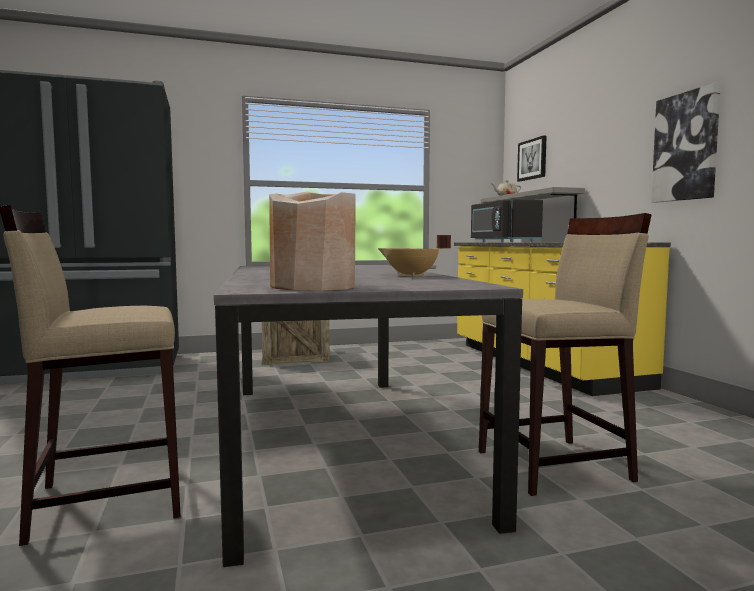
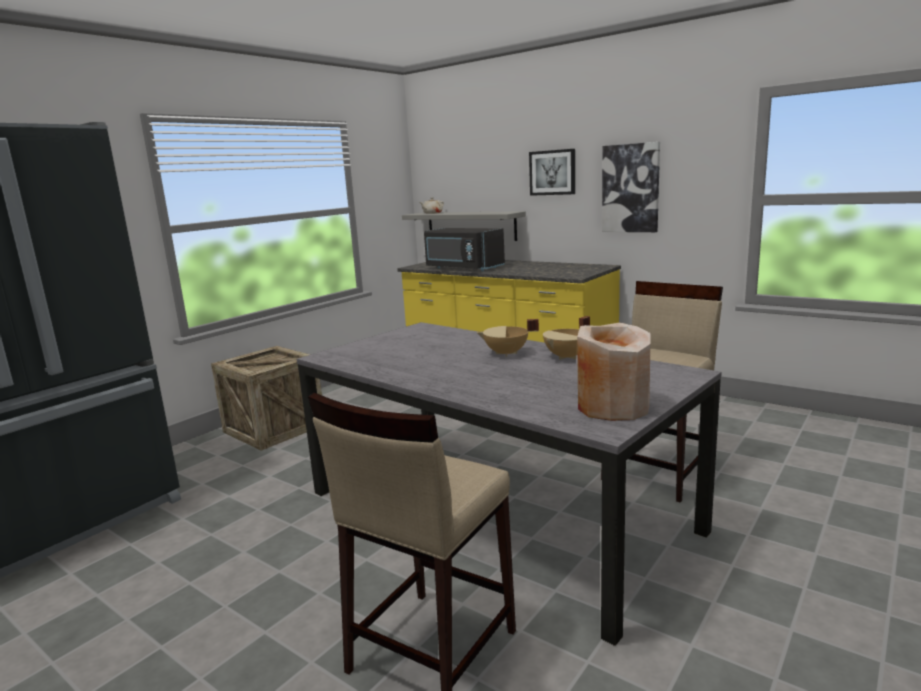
camera: 35 degrees left, 10 degrees up
(372, 272) = (506, 354): none -> beige cooking pot
(532, 159) = (455, 176): picture -> picture (552, 172)

